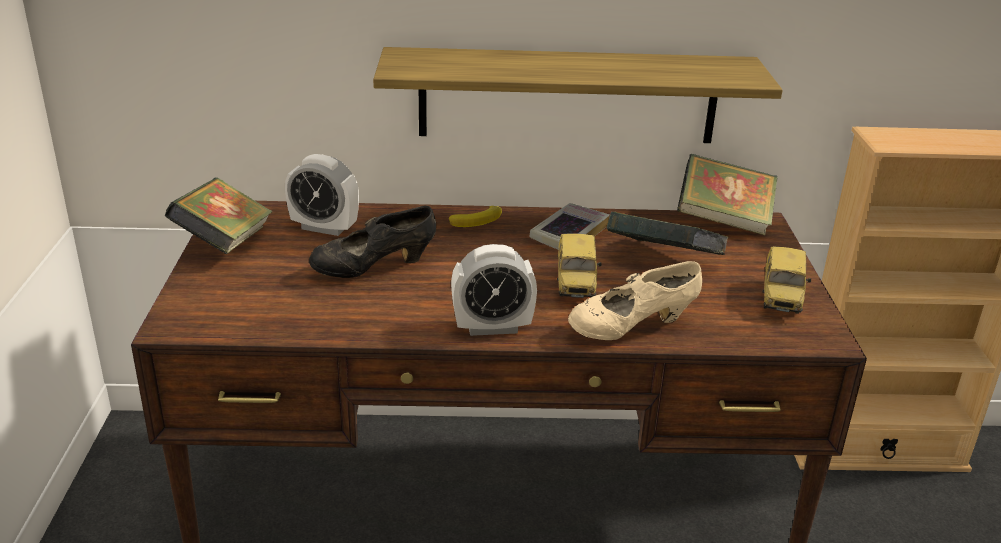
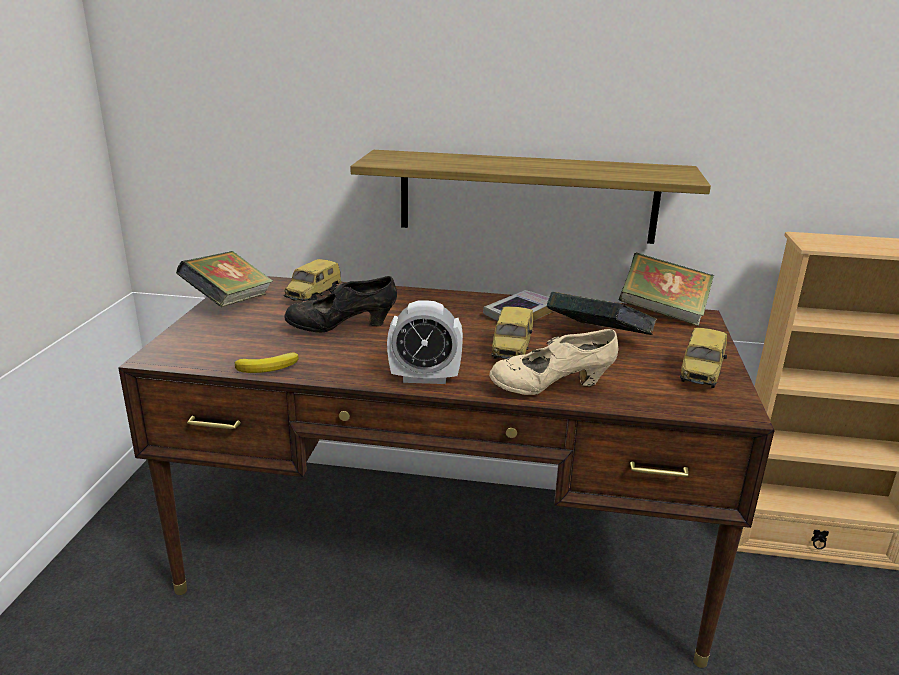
camera: 10 degrees right, 5 degrees down
(324, 228) = (314, 297): alarm clock -> toy car
(478, 220) = (445, 300): banana -> banana (270, 367)

